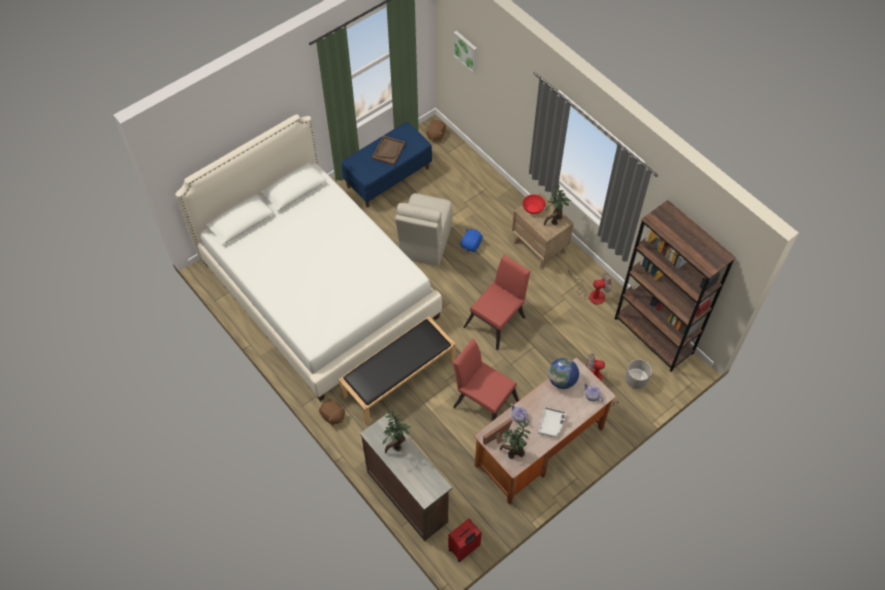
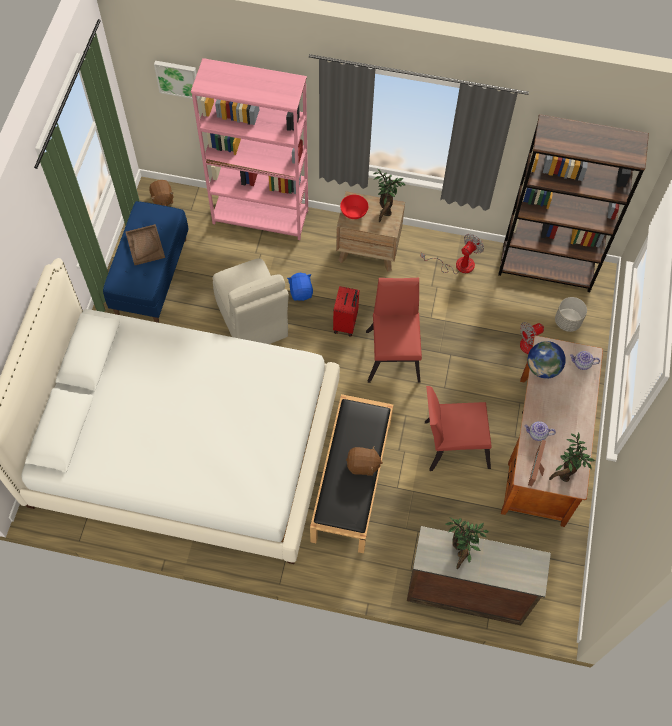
camera: 40 degrees left, 5 degrees up
(332, 416) = (320, 570): brown plush toy -> brown plush toy (363, 465)
(464, 548) = (562, 602): red suitcase -> red suitcase (346, 323)
(487, 183) = (261, 217): none -> pink bookcase
(551, 424) = (572, 418): grey tray -> none

